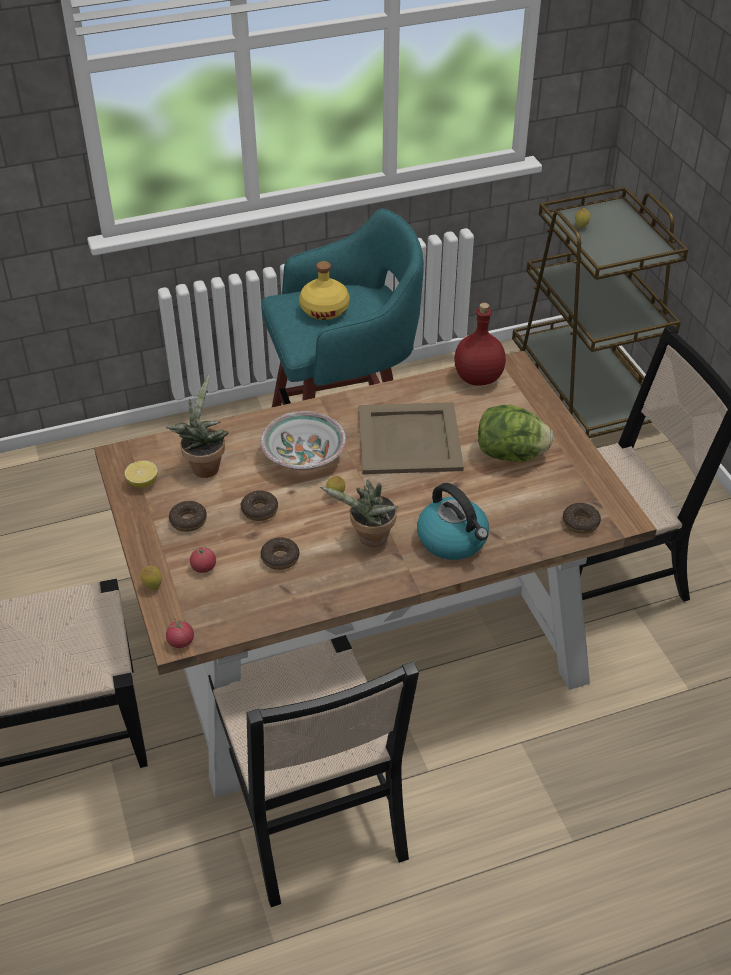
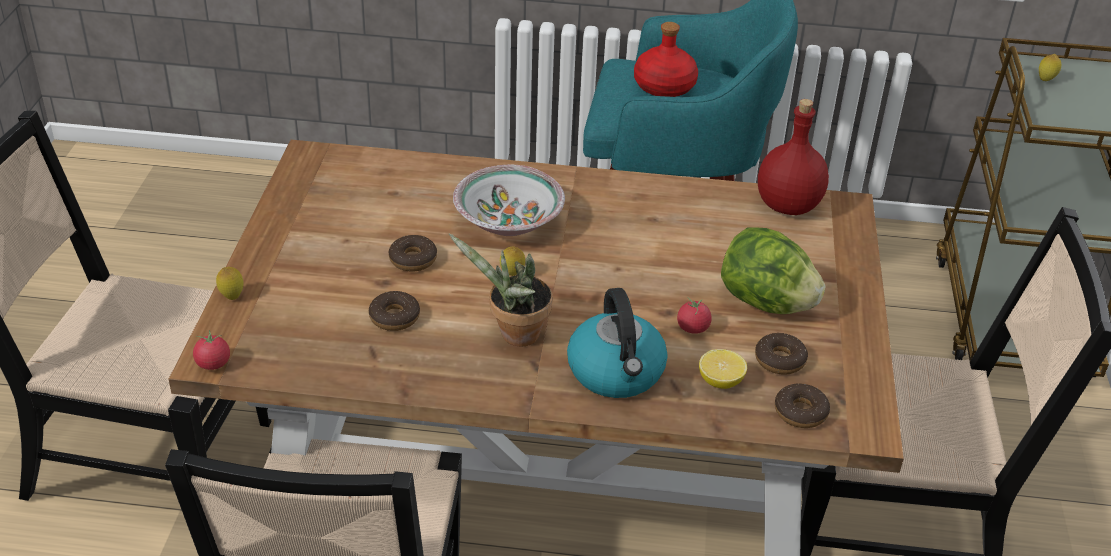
camera: 25 degrees right, 5 degrees down
(143, 482) = (310, 189): lemon -> lemon (720, 381)
(188, 520) = (326, 243): donut -> donut (780, 360)
(204, 466) = (390, 194): potted plant -> none
(204, 567) = (302, 296): tomato -> tomato (693, 328)
(324, 309) = (664, 86): yellow bottle -> red bottle
(408, 439) = (647, 244): beige tray -> none

